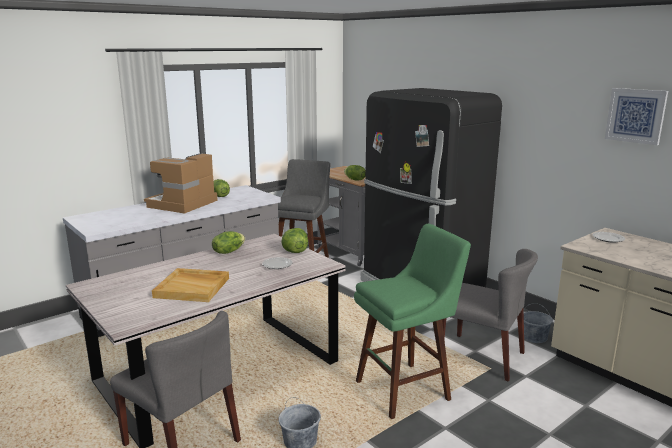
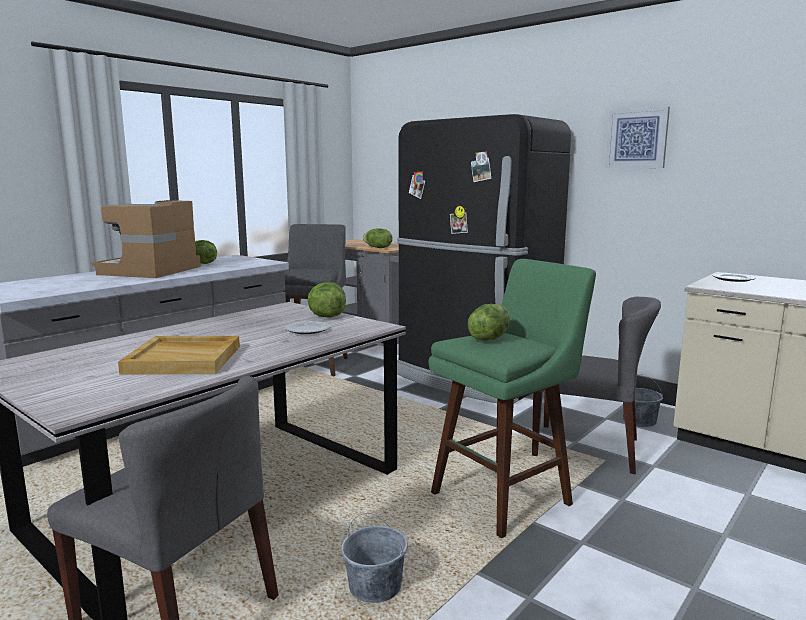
camera: 10 degrees left, 5 degrees down
(228, 251) = (229, 320): lettuce -> lettuce (489, 338)
(635, 115) = (751, 125): picture -> picture (637, 138)

